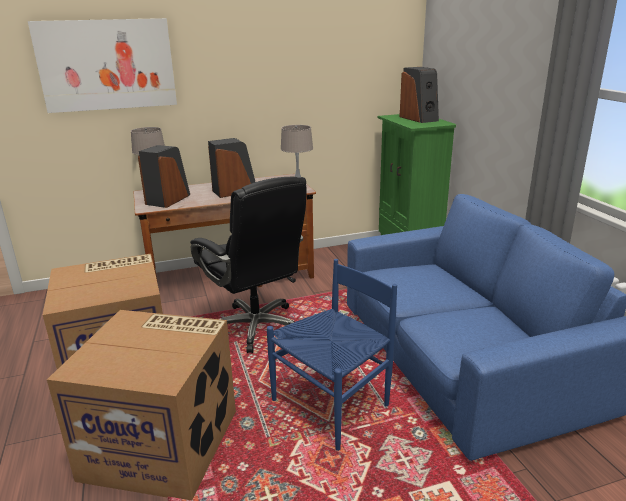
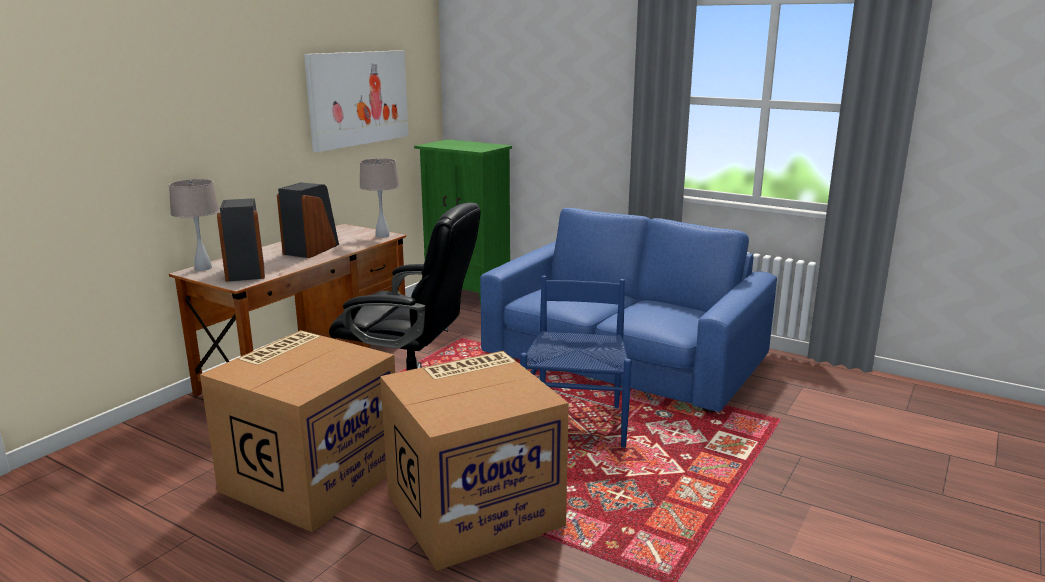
camera: 40 degrees left, 5 degrees down
(107, 65) = (129, 97): picture -> picture (358, 98)
(419, 118) = (464, 144): speaker -> none

